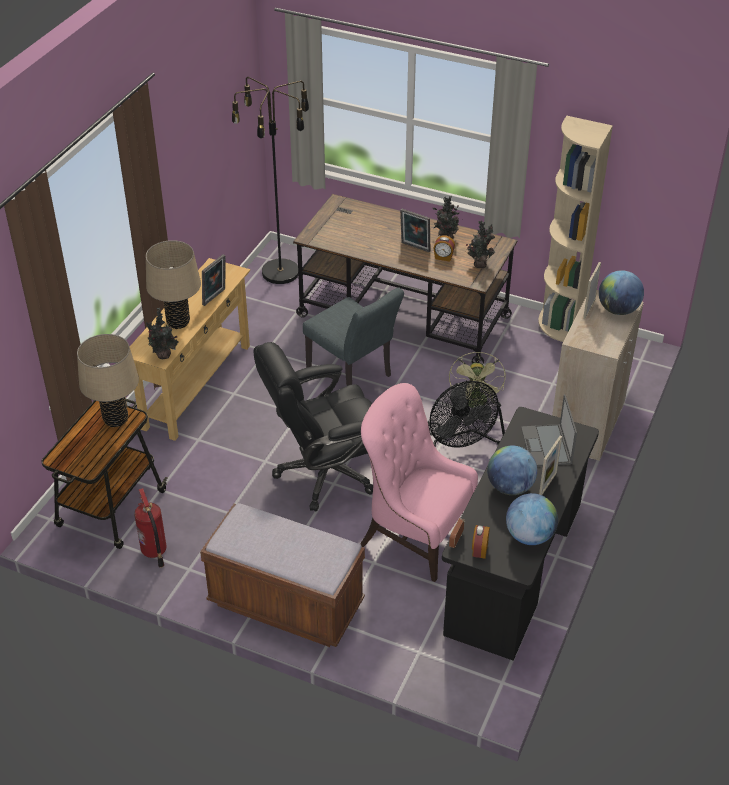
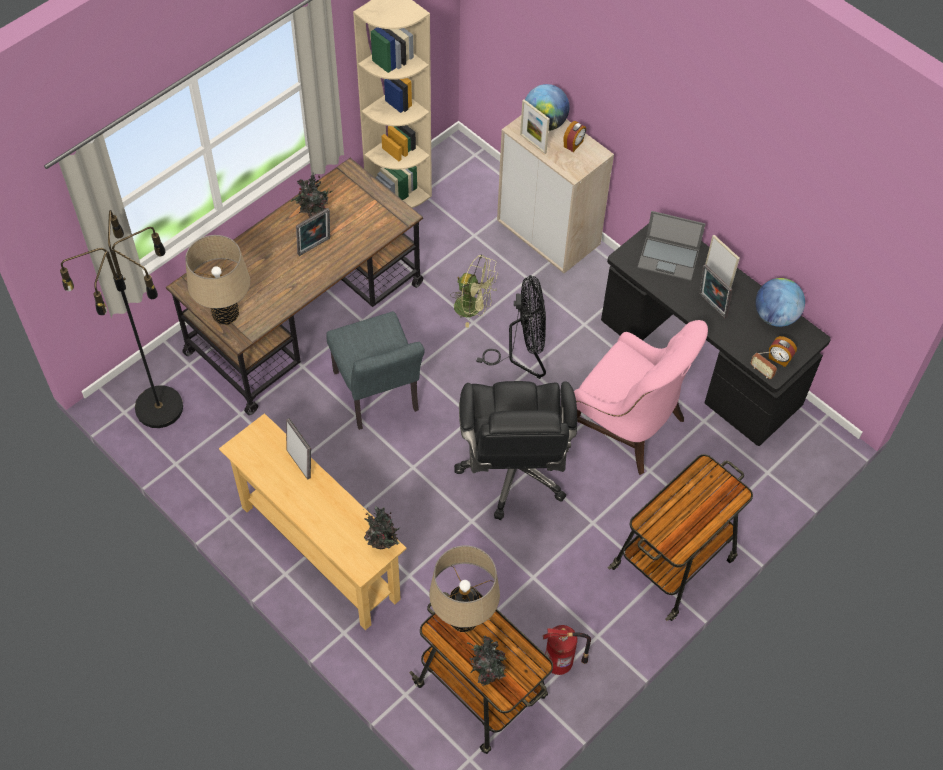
camera: 70 degrees left, 15 degrees up
(178, 322) = (328, 512): beige table lamp -> beige table lamp (226, 315)
(286, 604) = (674, 562): brown bench -> cart
(353, 376) = (378, 397): grey chair -> grey chair turned 90 degrees clockwise
(414, 535) = (628, 425): pink chair -> pink chair turned 105 degrees counterclockwise
(443, 257) = (346, 229): alarm clock -> alarm clock (573, 144)
(479, 264) = (374, 204): potted plant -> potted plant (487, 674)
(510, 487) = (711, 306): globe -> picture frame

